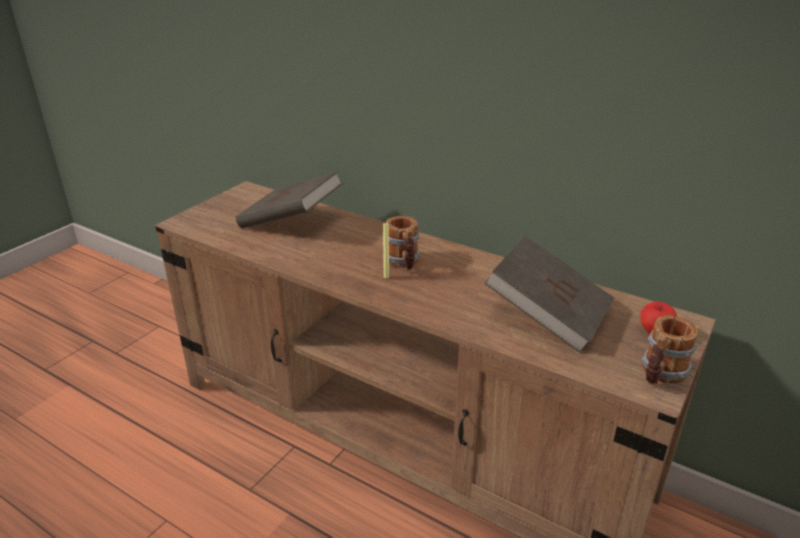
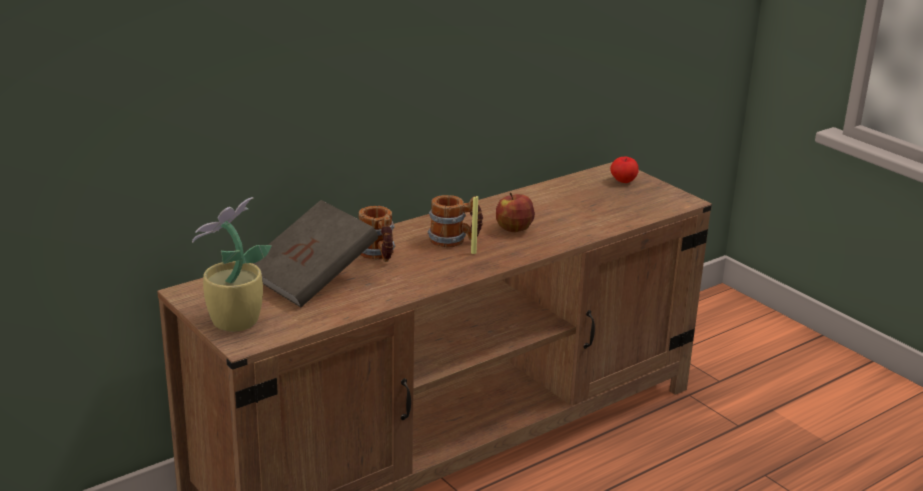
camera: 70 degrees left, 5 degrees down
(208, 212) = (232, 322): none -> potted plant
(455, 287) = (514, 229): none -> apple
(547, 315) = (579, 207): brown book -> none
(660, 374) = (670, 194): mug -> mug (378, 255)

